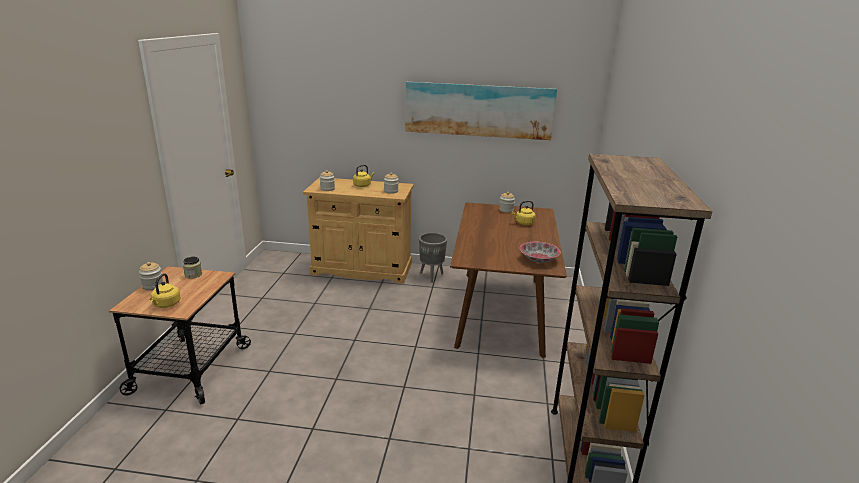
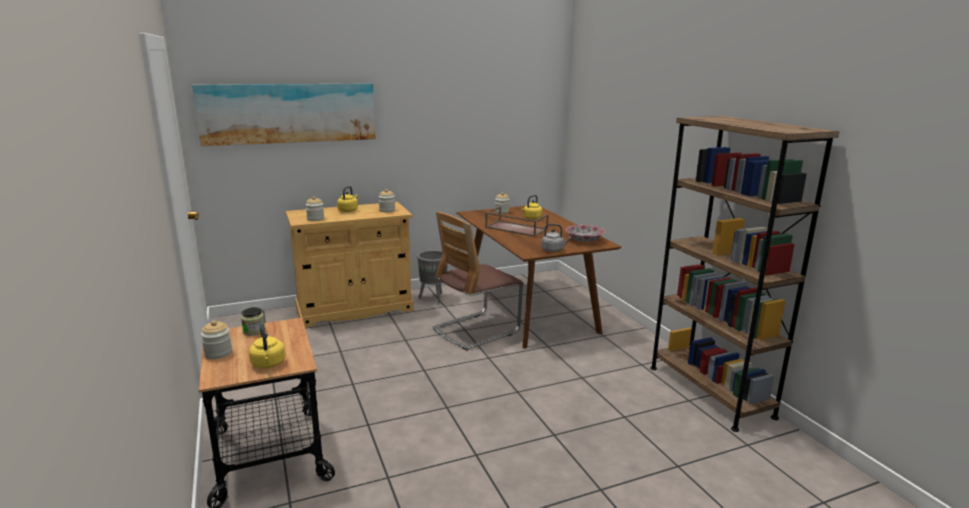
camera: 30 degrees left, 5 degrees down
(433, 317) = (476, 330): none -> chair
(478, 110) = (458, 114): picture -> picture (289, 113)
(491, 231) = (515, 228): none -> brown tray
(491, 263) = (553, 250): none -> grey kettle

